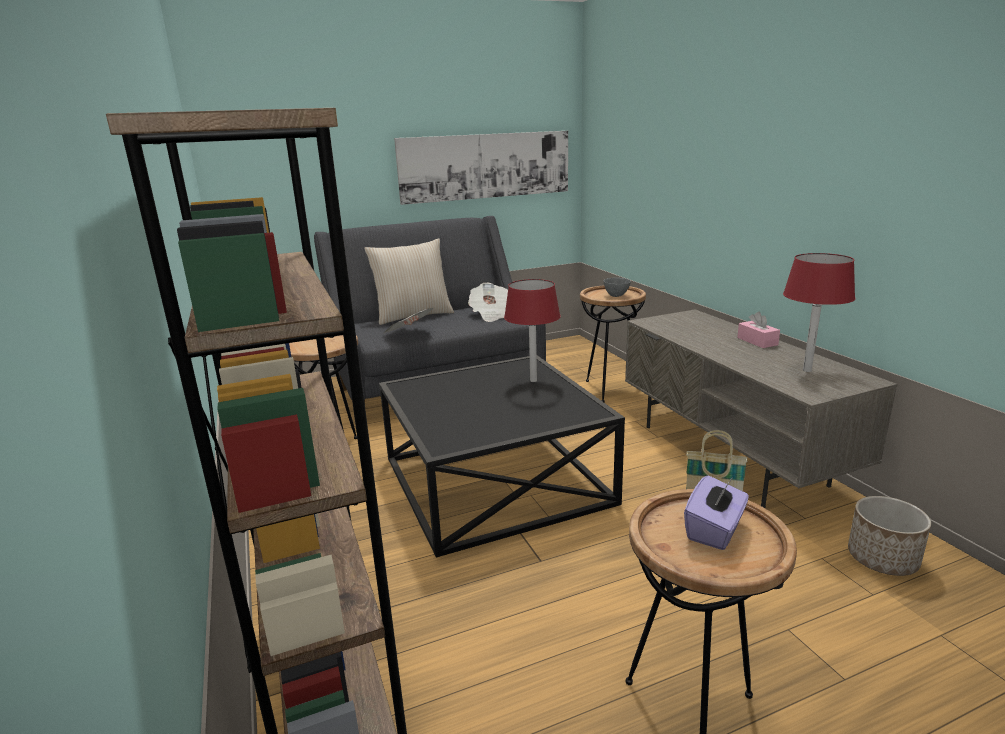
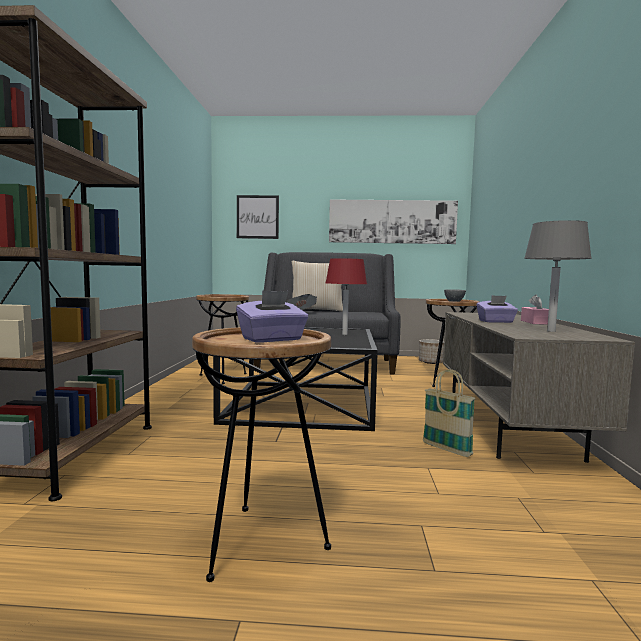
camera: 25 degrees right, 15 degrees down
(280, 173) = (257, 217): none -> picture
(491, 314) = (366, 314): newspaper -> none
(724, 349) = (496, 321): none -> purple tissue box
(807, 370) = (551, 331): red table lamp -> grey table lamp
(882, 559) = (587, 515): planter -> planter (431, 362)

